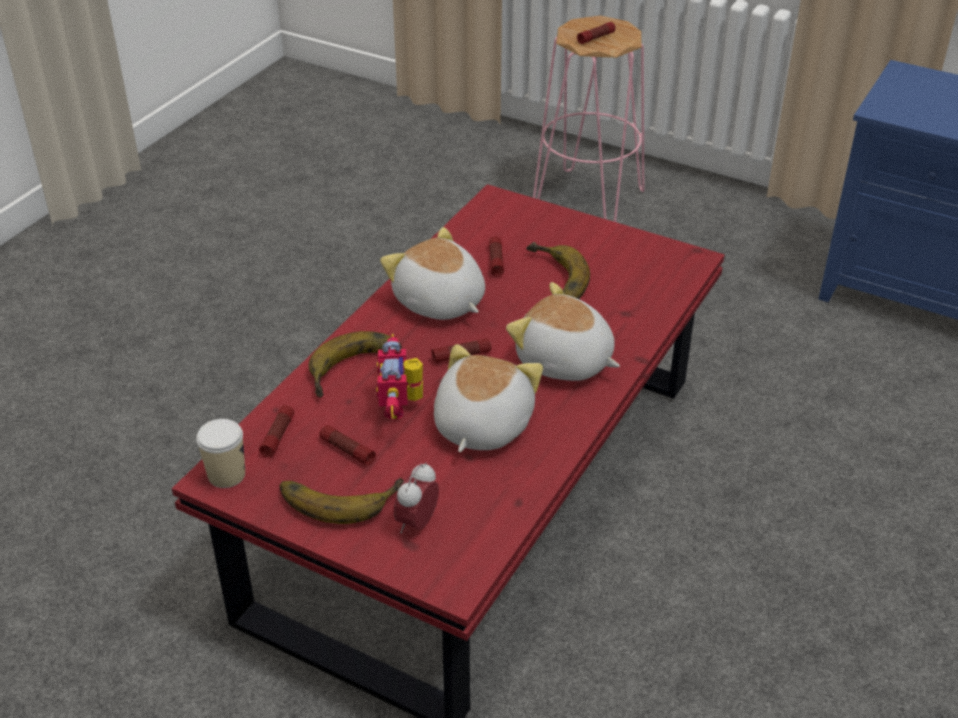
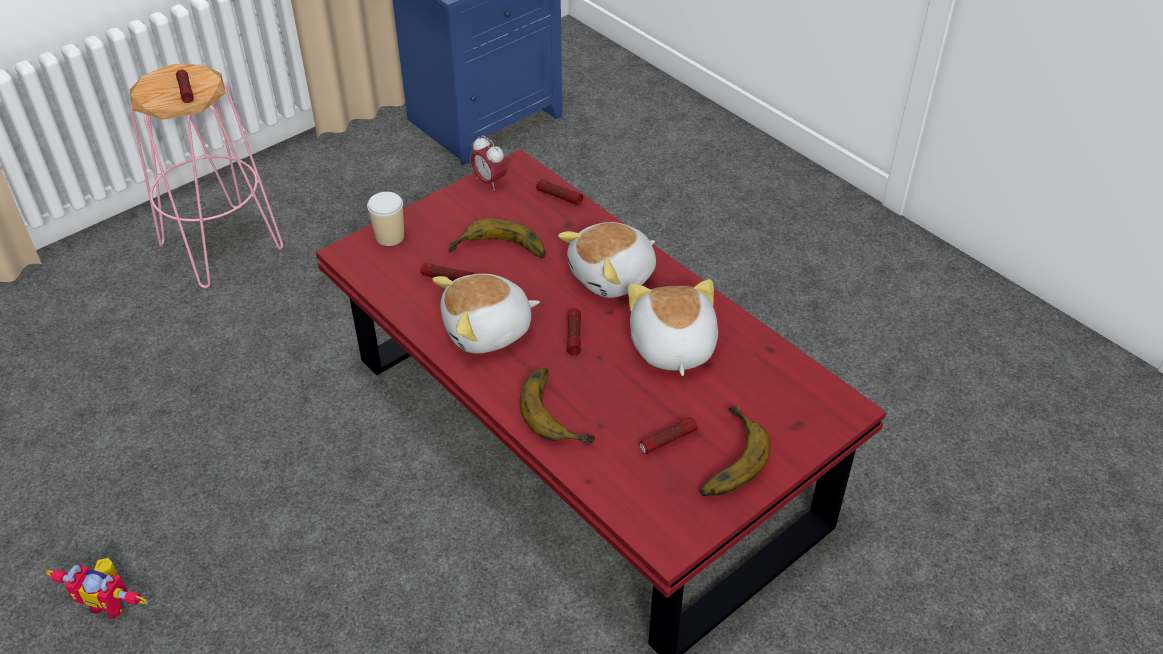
camera: 70 degrees left, 5 degrees up
(226, 475) = (667, 534): cup -> cup (390, 236)
(278, 436) = (627, 486): flashlight -> flashlight (559, 197)
(401, 407) = (625, 391): toy robot -> toy robot (110, 603)
(417, 523) = (774, 415): alarm clock -> alarm clock (490, 182)
(480, 425) = (671, 347): plush toy -> plush toy turned 45 degrees clockwise

